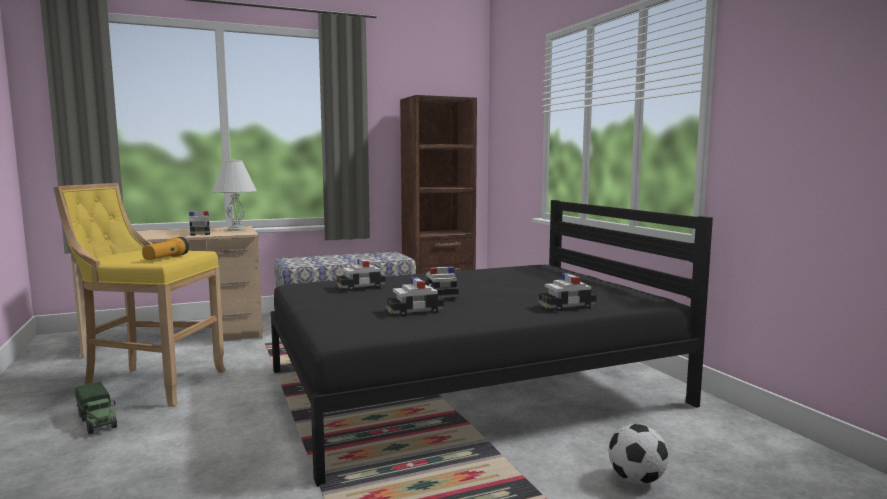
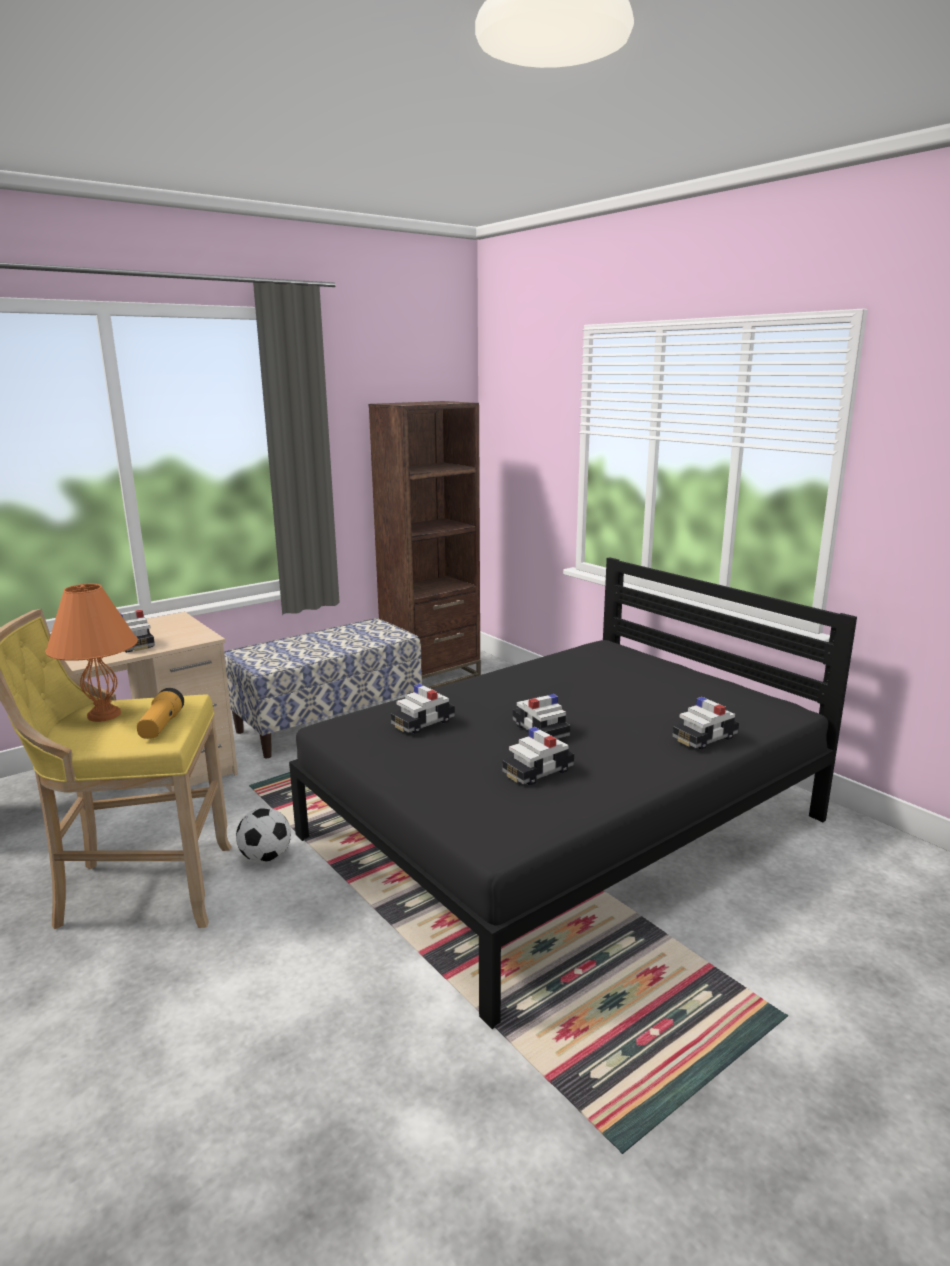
camera: 15 degrees left, 10 degrees up
(97, 422) = (116, 974): toy truck -> none
(140, 253) = (103, 715): none -> orange table lamp
(236, 229) = (177, 627): white table lamp -> none
(636, 480) = (824, 945): football -> football (266, 857)

